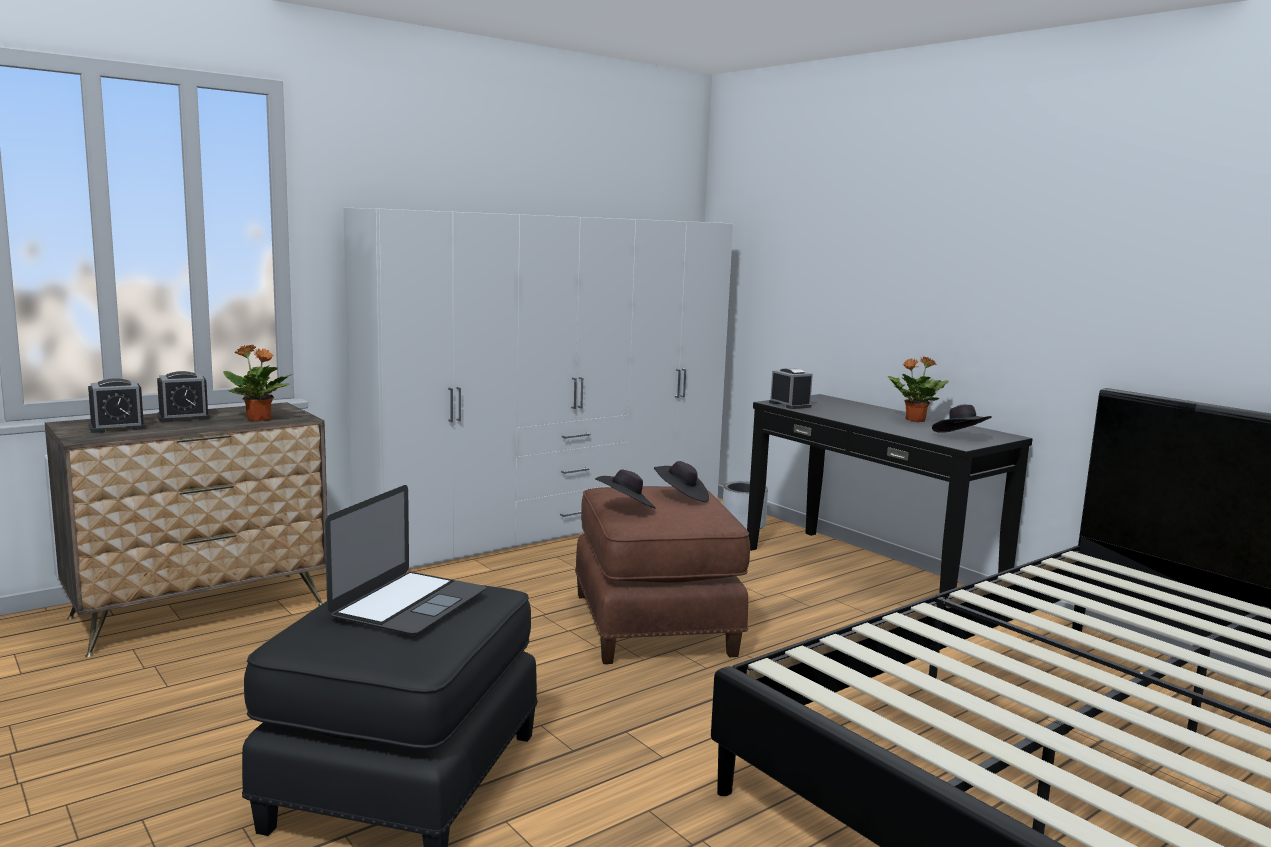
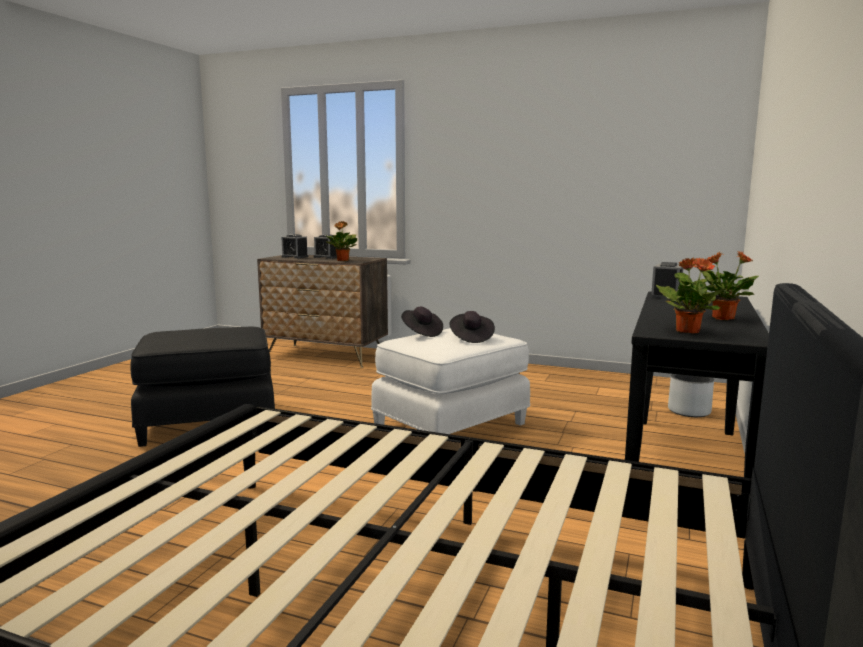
camera: 60 degrees right, 0 degrees up
(409, 603) = (210, 332): laptop -> none
(552, 528) = (553, 373): white wardrobe -> none
(656, 623) = (452, 426): brown ottoman -> white ottoman
(961, 437) = (687, 331): black hat -> potted plant

